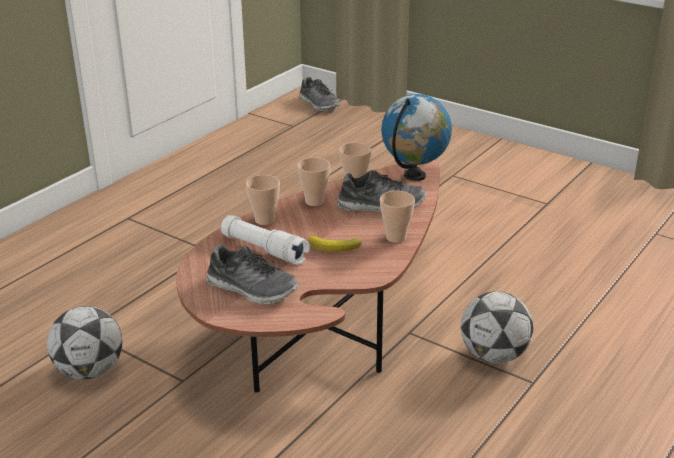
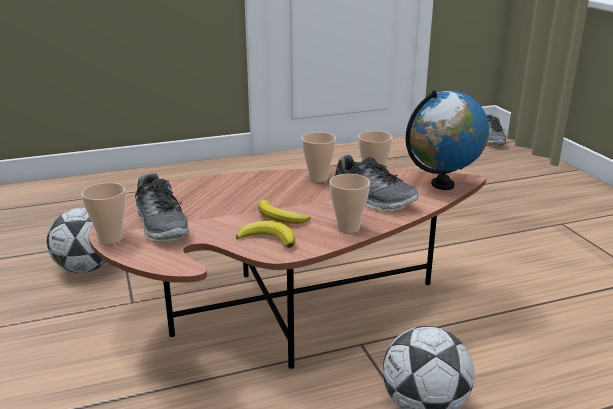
camera: 35 degrees right, 5 degrees down
(264, 220) = (255, 179): cup -> cup (110, 238)
(264, 249) = (220, 200): white flashlight -> none
(351, 268) = (268, 238): none -> banana

